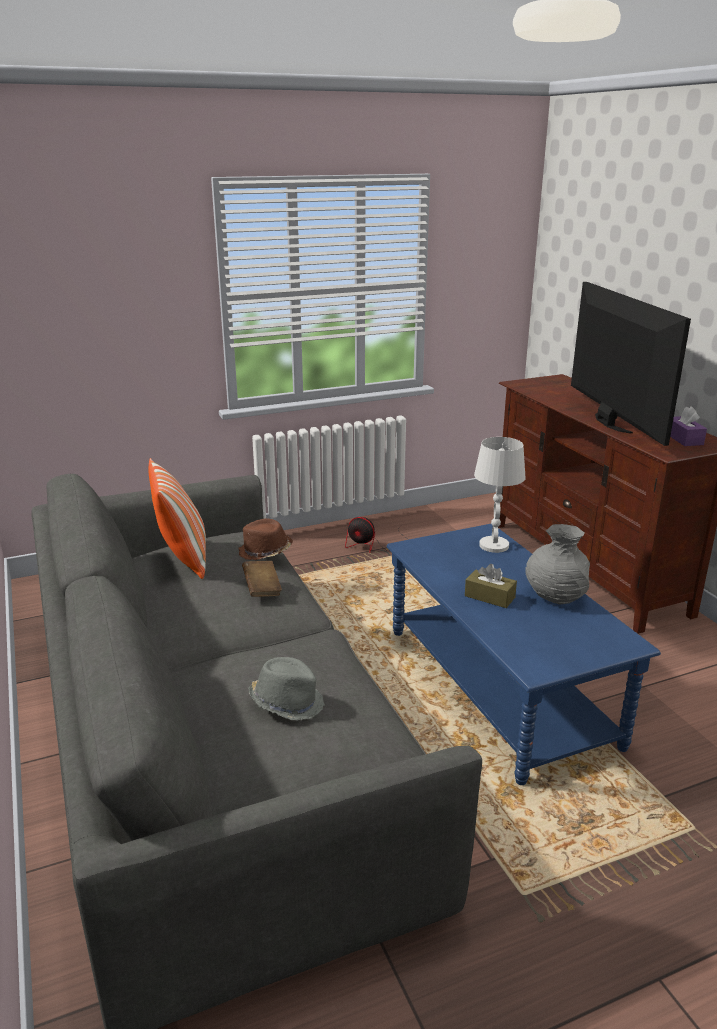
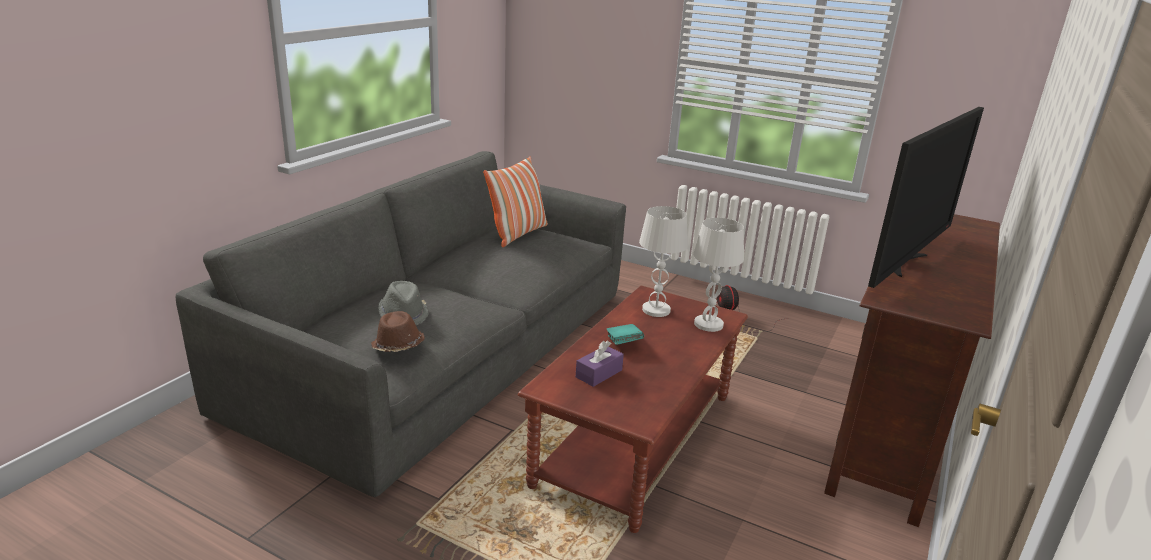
camera: 50 degrees right, 0 degrees up
(262, 588) = (520, 268): brown book -> none
(265, 552) = (563, 253): brown hat -> brown hat (398, 346)
(444, 557) = (656, 310): none -> white table lamp
(489, 597) = (623, 343): brown tissue box -> turquoise book
(498, 685) = (636, 439): blue coffee table -> brown coffee table
(554, 595) = (668, 370): grey vase -> none
(683, 439) = (942, 302): purple tissue box -> purple tissue box (599, 373)

